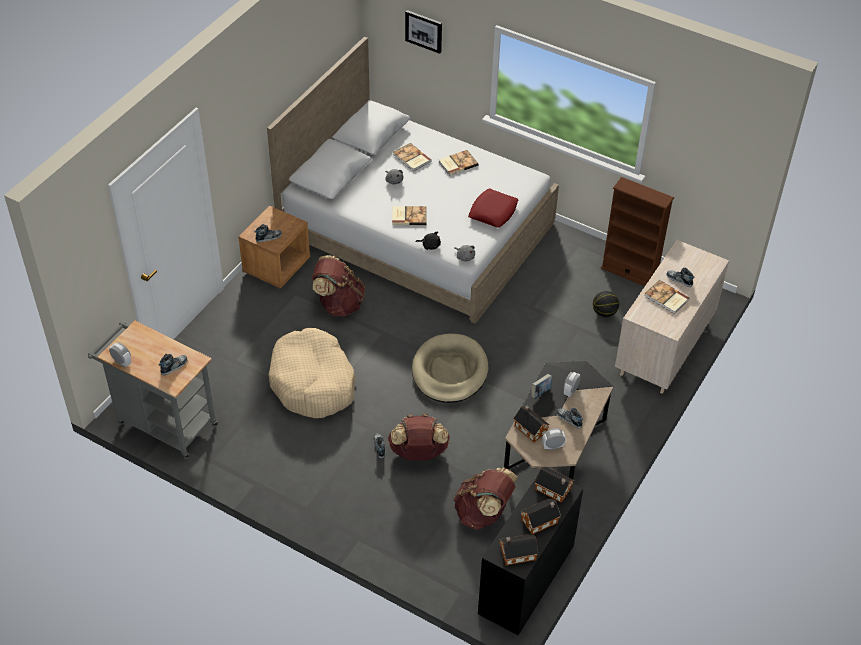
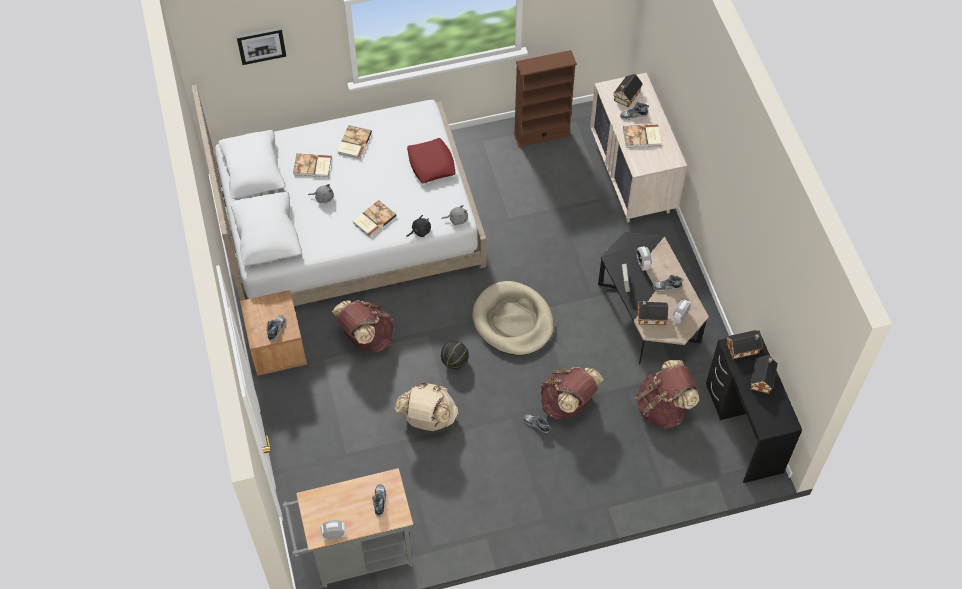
camera: 45 degrees left, 10 degrees up
(313, 383) = (427, 419): beige dog bed -> beige backpack
(516, 554) = (776, 416): toy house -> toy house (626, 96)
(604, 313) = (562, 181): basketball -> basketball (455, 362)

